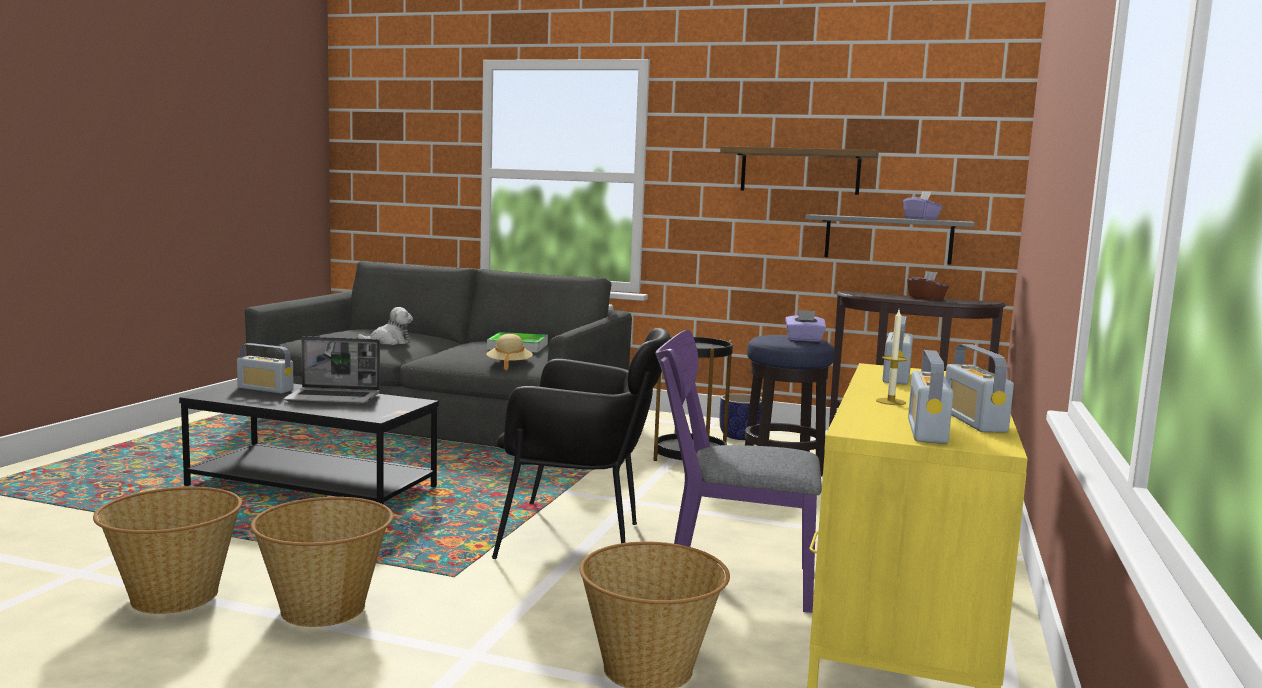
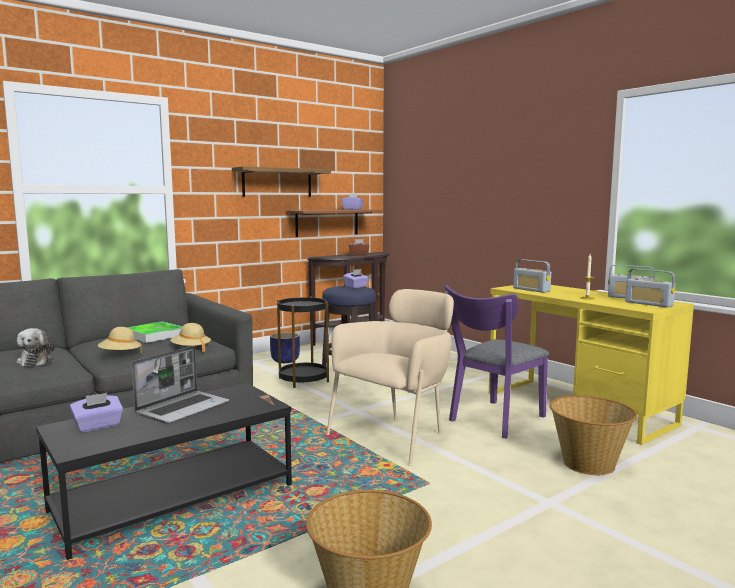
camera: 55 degrees left, 0 degrees up
(265, 389) = (98, 426): radio -> purple tissue box
(324, 609) = (447, 536): basket -> none
(389, 342) = (36, 361): plush toy -> plush toy turned 150 degrees clockwise
(445, 353) = (120, 355): none -> beige hat
(578, 535) = (395, 435): black armchair -> beige armchair
(888, 239) = (327, 222): grey shelf -> brown shelf

